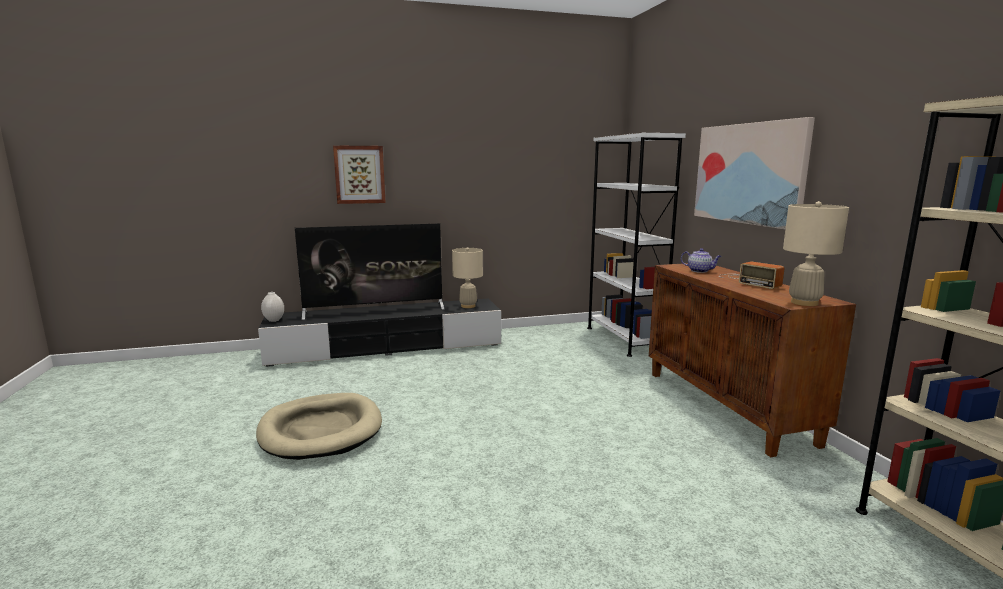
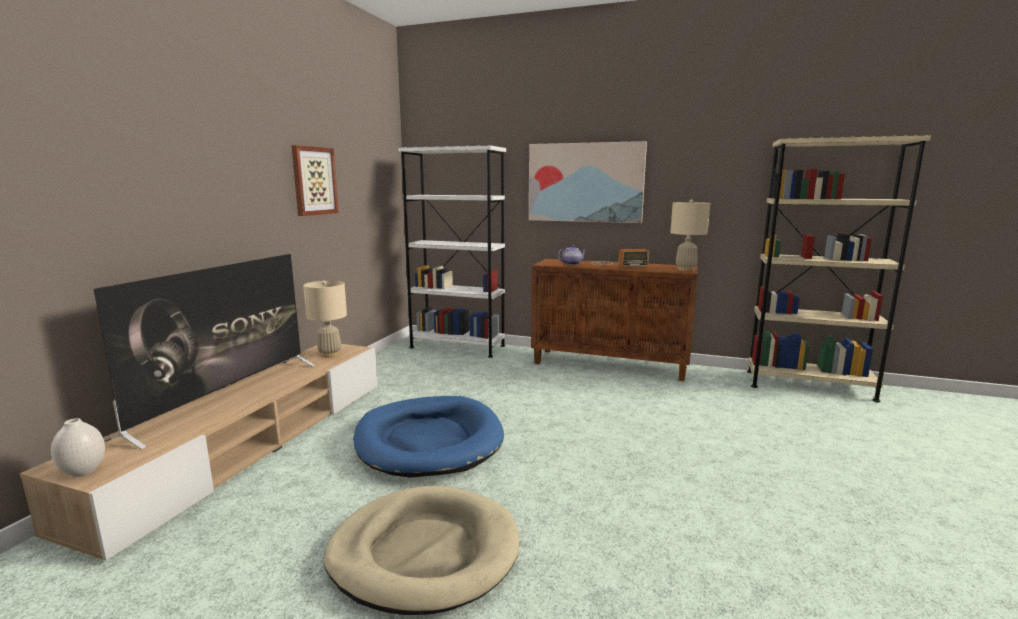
camera: 55 degrees left, 0 degrees up
(359, 174) = (158, 189): picture -> picture (314, 181)
(387, 348) = (253, 444): black tv stand -> beige tv stand
(450, 386) = (429, 440): none -> blue dog bed

